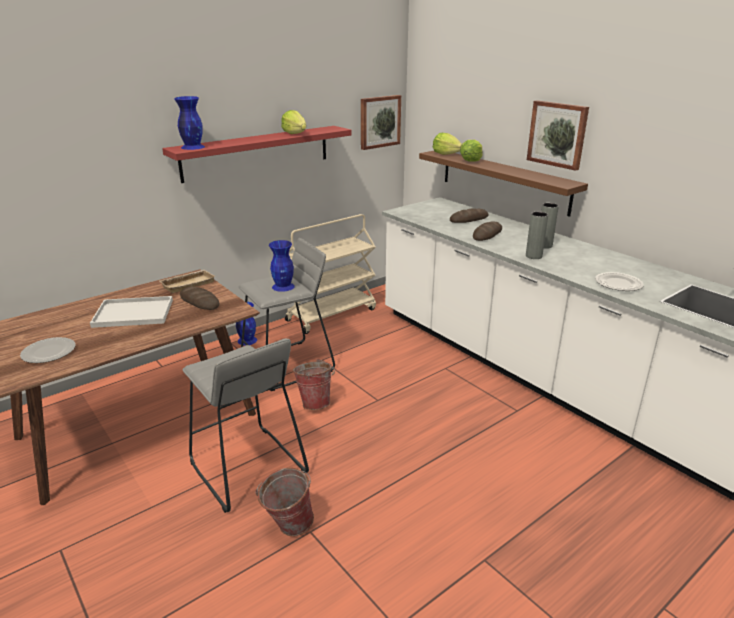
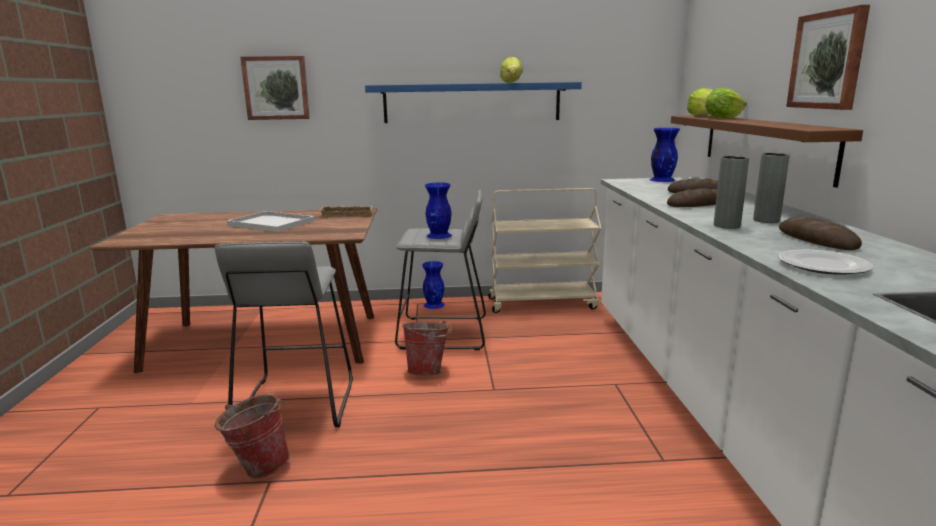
camera: 35 degrees right, 10 degrees down
(48, 352) = (172, 232): plate -> none
(192, 147) = (391, 84): blue vase -> blue vase (662, 180)
(199, 302) = (331, 225): bread -> bread (817, 240)
(257, 153) = (472, 102): red shelf -> blue shelf
(379, 121) = (640, 84): picture -> picture (276, 88)

